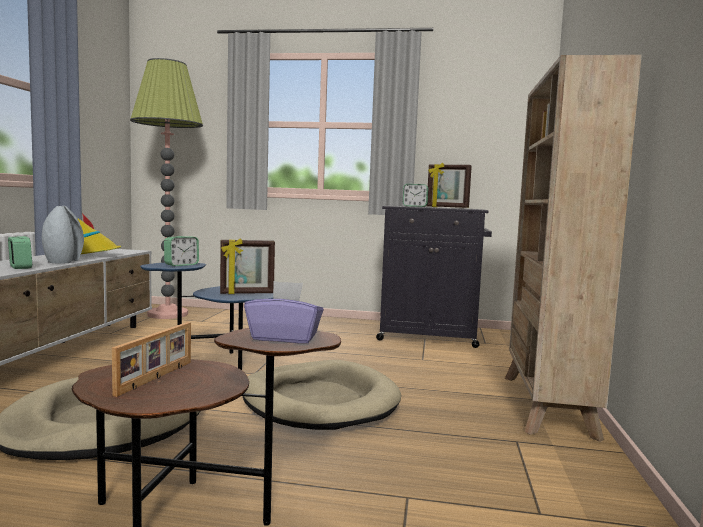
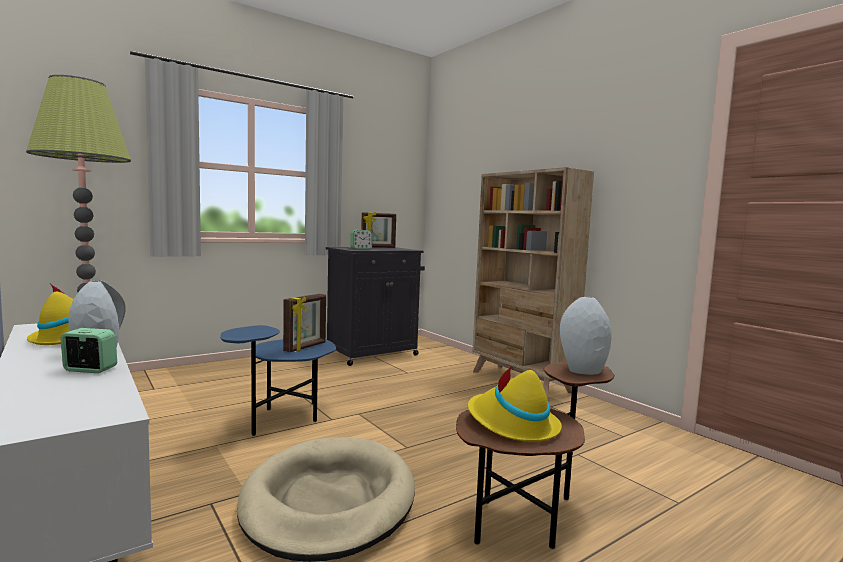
camera: 45 degrees left, 0 degrees up
(156, 378) = (511, 424): picture frame -> yellow hat
(181, 265) = (256, 330): alarm clock -> none
(284, 337) = (582, 370): purple tissue box -> grey vase
(319, 401) = (422, 422): beige dog bed -> none

